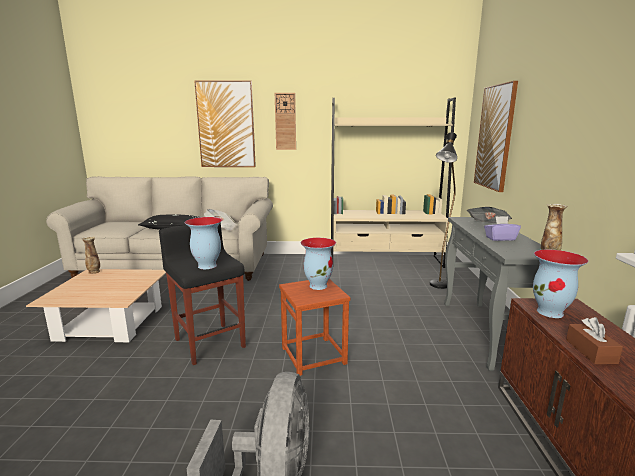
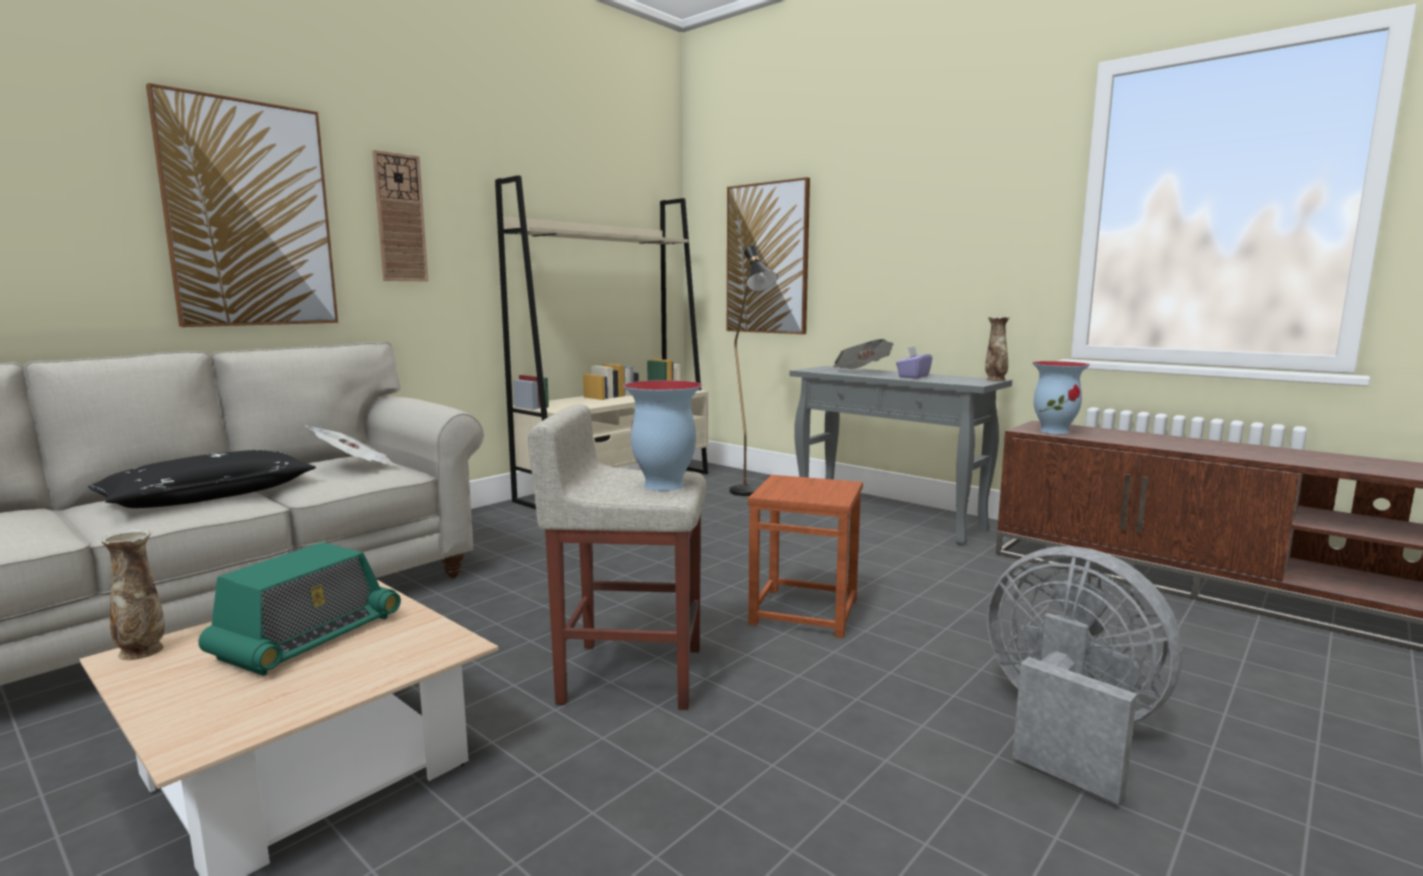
camera: 50 degrees left, 5 degrees down
(115, 283) = (308, 638): none -> radio
(209, 342) = (629, 674): black stool -> beige stool
(318, 285) = (796, 483): vase -> none
(590, 351) = (1144, 443): brown tissue box -> none

